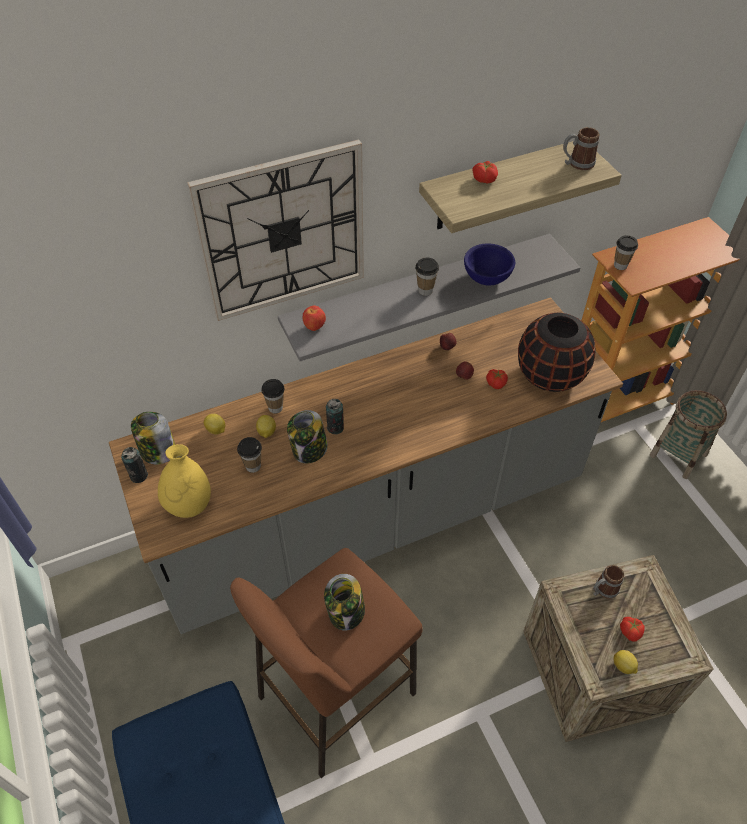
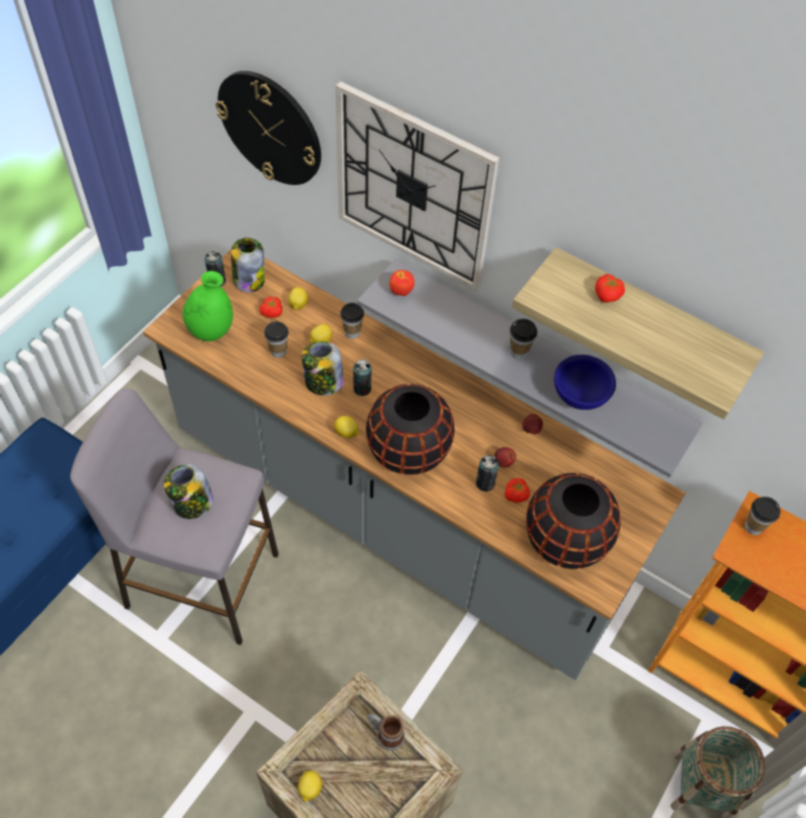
camera: 55 degrees right, 5 degrees up
(116, 292) = (270, 128): none -> wall clock
(189, 505) = (211, 330): yellow vase -> green vase
(336, 696) = (201, 580): brown stool -> grey stool
(370, 458) = (346, 433): none -> lemon
(415, 427) = (408, 451): none -> black vase
(475, 396) = (485, 483): none -> can
(576, 164) = (708, 363): mug -> none
(630, 631) = (353, 780): tomato -> tomato (272, 313)

